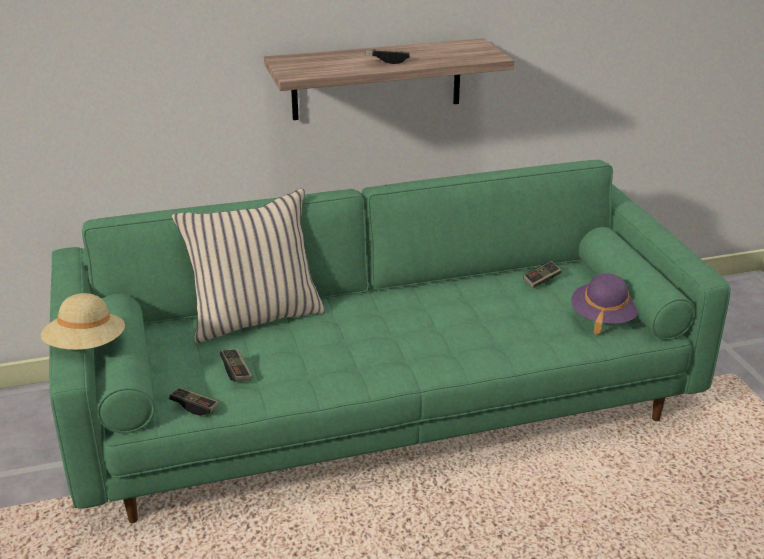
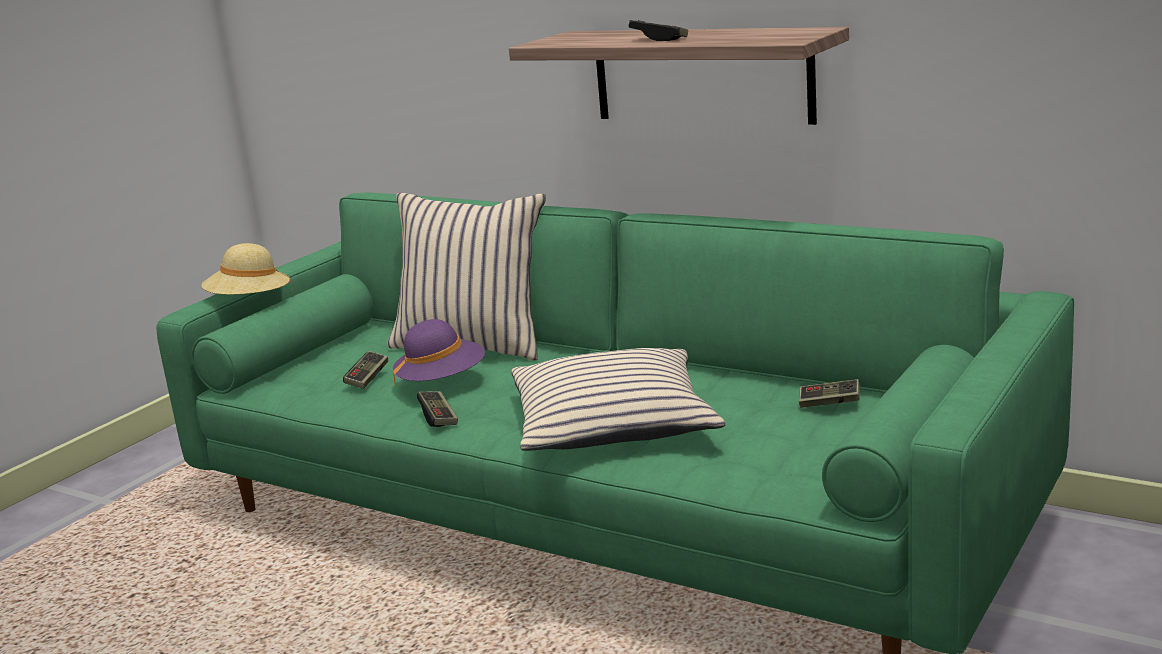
camera: 50 degrees right, 10 degrees down
(194, 407) = (288, 392): game controller -> game controller (438, 418)
(458, 336) = (612, 422): none -> beige pillow
(603, 317) = (821, 465): purple hat -> purple hat (441, 382)

